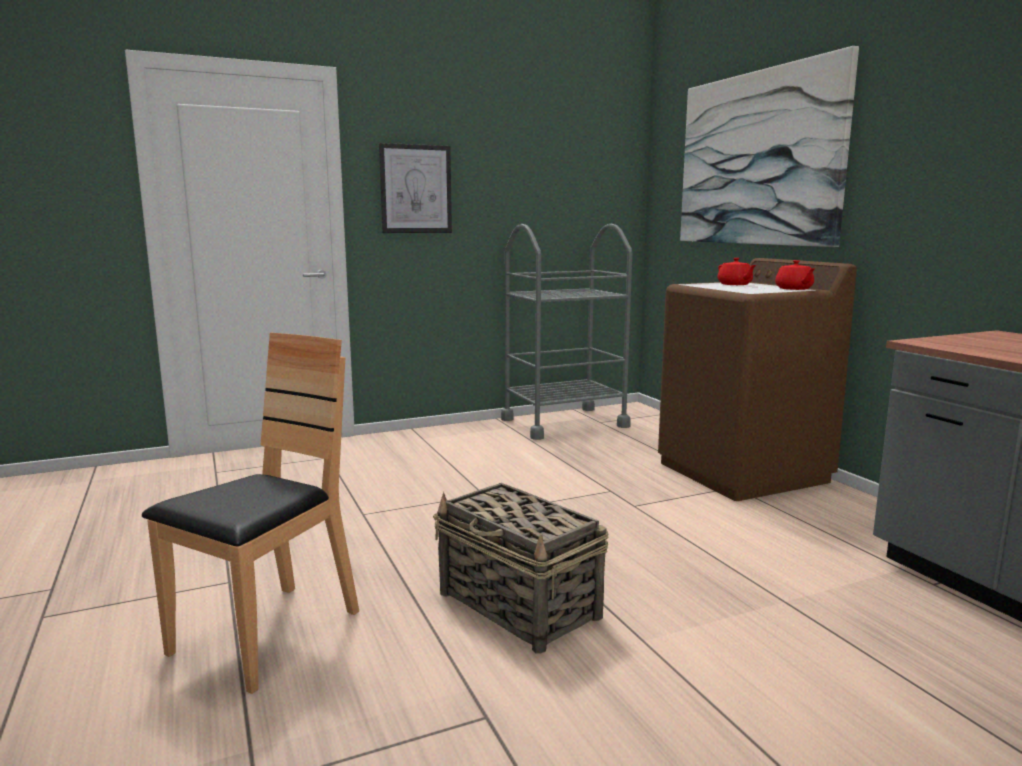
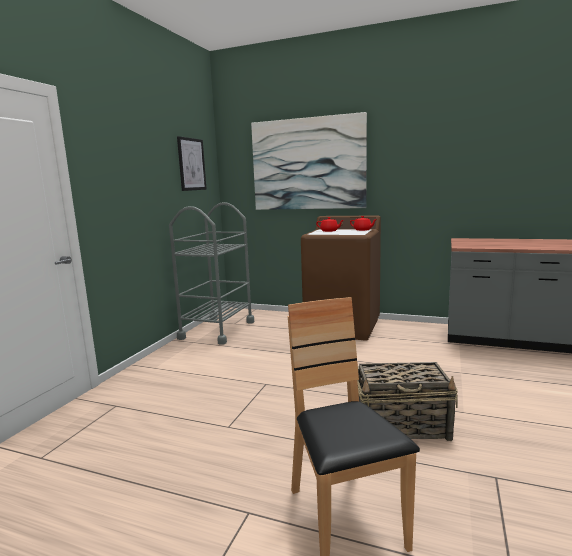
camera: 45 degrees left, 0 degrees up
(415, 189) = (115, 185): picture -> picture (191, 164)

